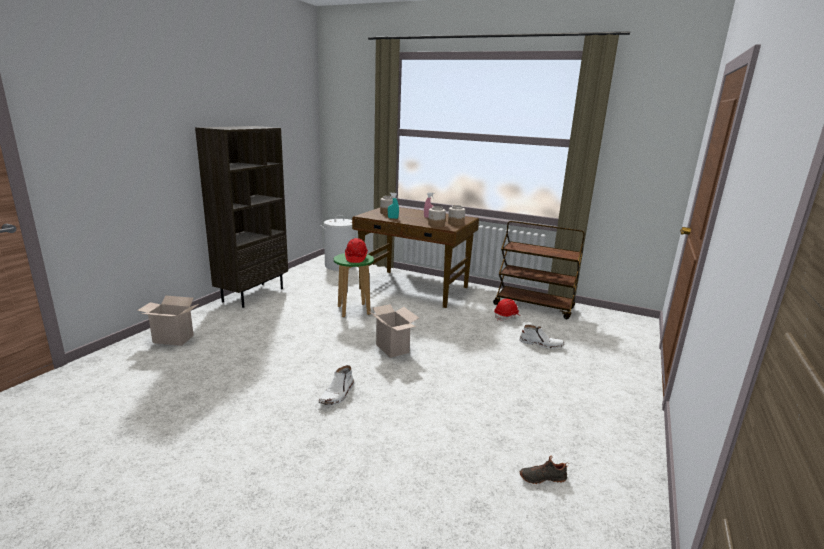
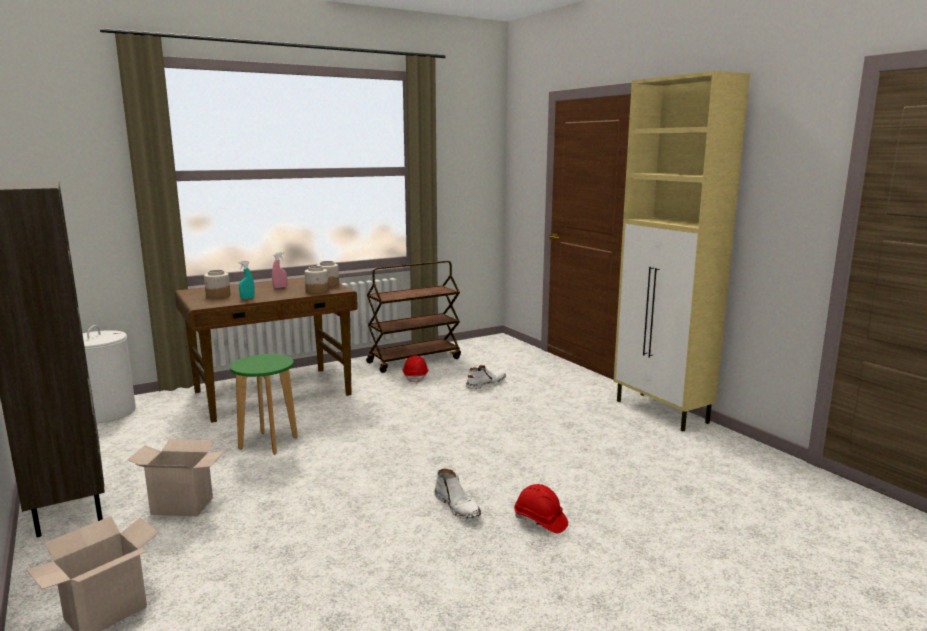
camera: 55 degrees left, 5 degrees down
(356, 258) = (265, 362): red hard hat -> red hard hat (540, 521)
(393, 349) = (400, 448): cardboard box -> cardboard box (184, 505)
(542, 477) = (668, 453): black shoe -> none
(634, 451) = (662, 412): none -> beige cabinet

